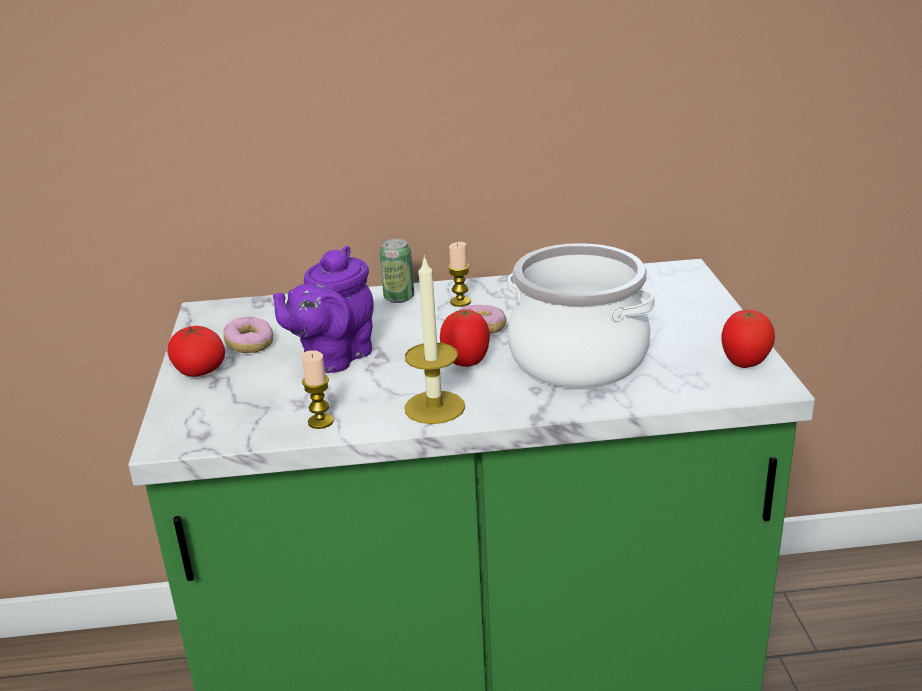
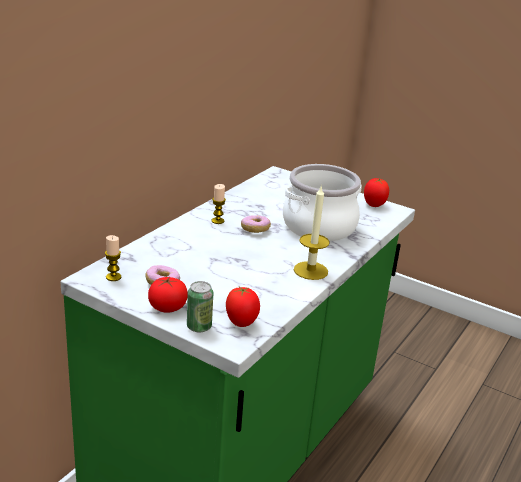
camera: 55 degrees left, 0 degrees up
(320, 422) = (280, 299): candle -> candle (113, 277)
(333, 358) = (220, 270): purple teapot -> none
(399, 298) = (184, 230): can -> can (199, 327)
(466, 363) = (281, 247): tomato -> tomato (241, 323)

